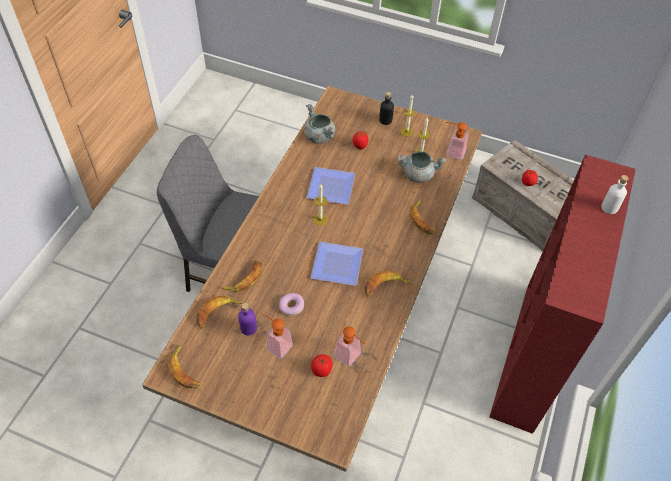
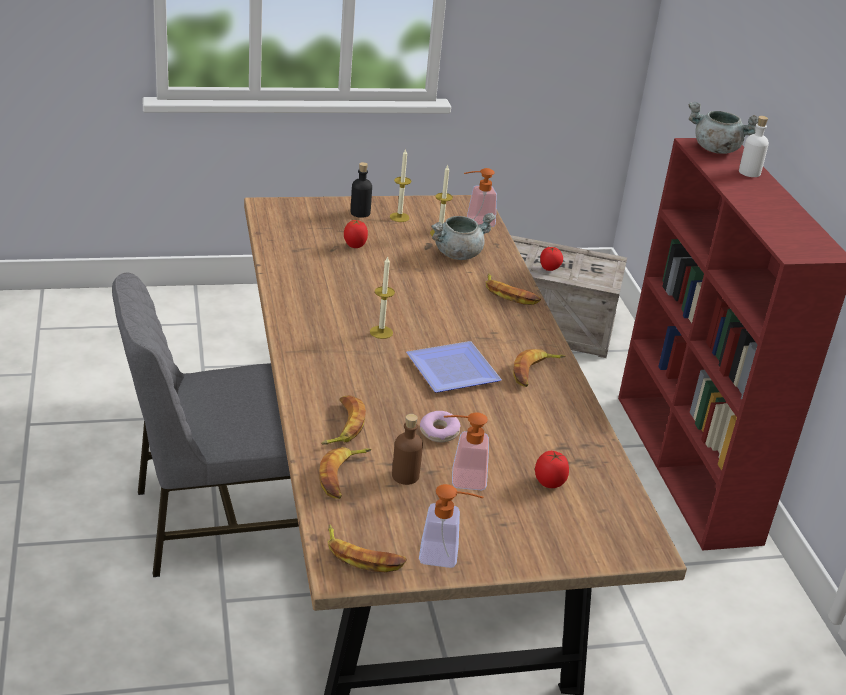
camera: 35 degrees left, 20 degrees down
(248, 328) = (405, 476): purple bottle -> brown bottle
(319, 136) = (288, 250): grey cooking pot -> grey cooking pot (715, 149)
(329, 188) = (358, 297): plate -> none
(350, 357) = (570, 455): soap dispenser -> soap dispenser (446, 556)

